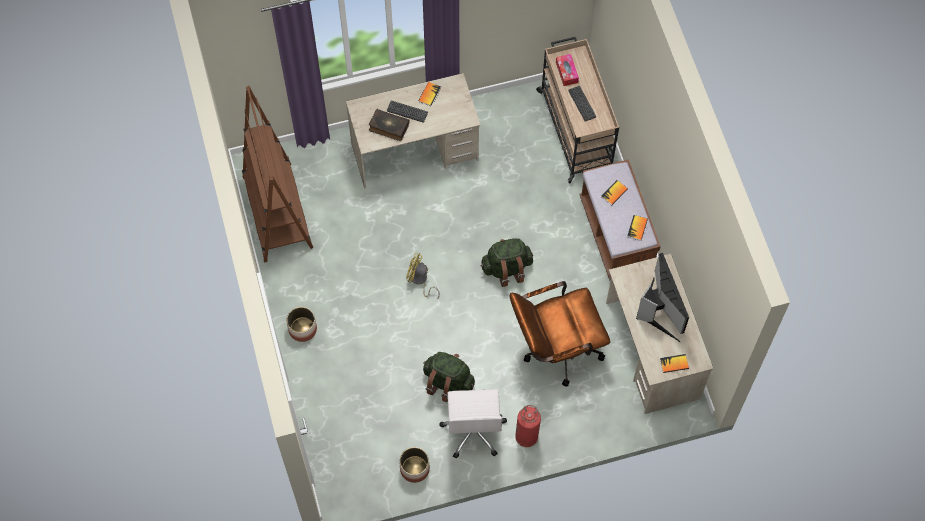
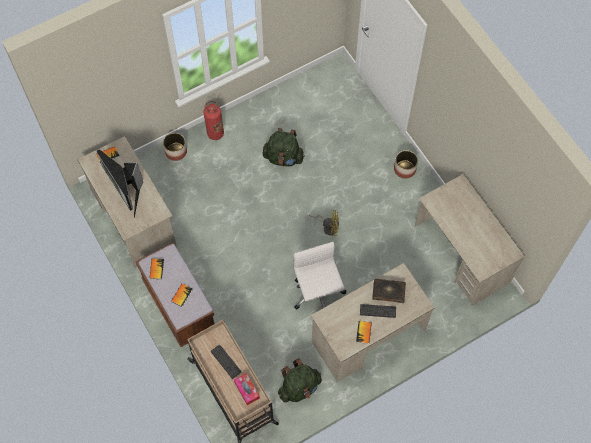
camera: 165 degrees right, 0 degrees up
(277, 212) = (461, 254): brown bookcase -> beige desk
(414, 468) = (289, 95): planter -> planter (176, 151)
(473, 430) = (255, 129): white office chair -> white office chair (318, 294)
(507, 268) = (262, 253): green backpack -> green backpack (299, 387)
(555, 349) = (208, 200): brown office chair -> none

